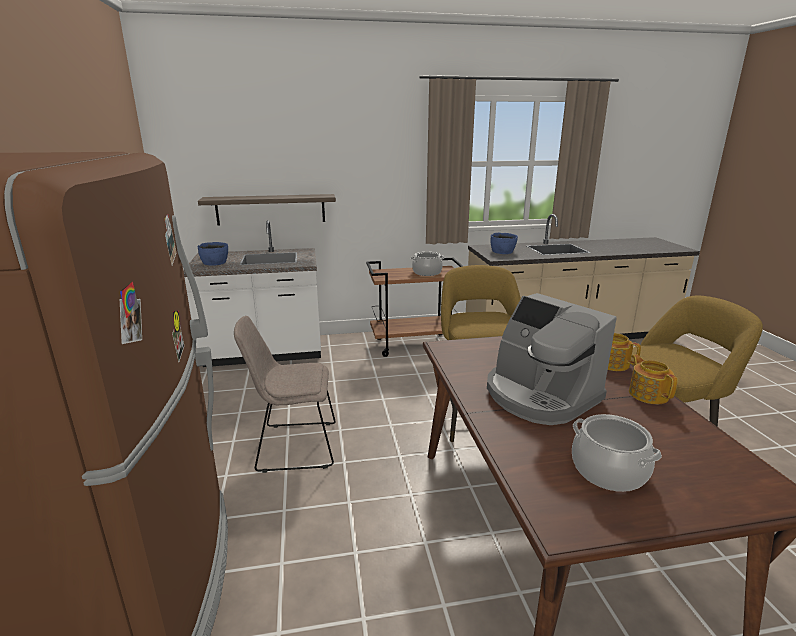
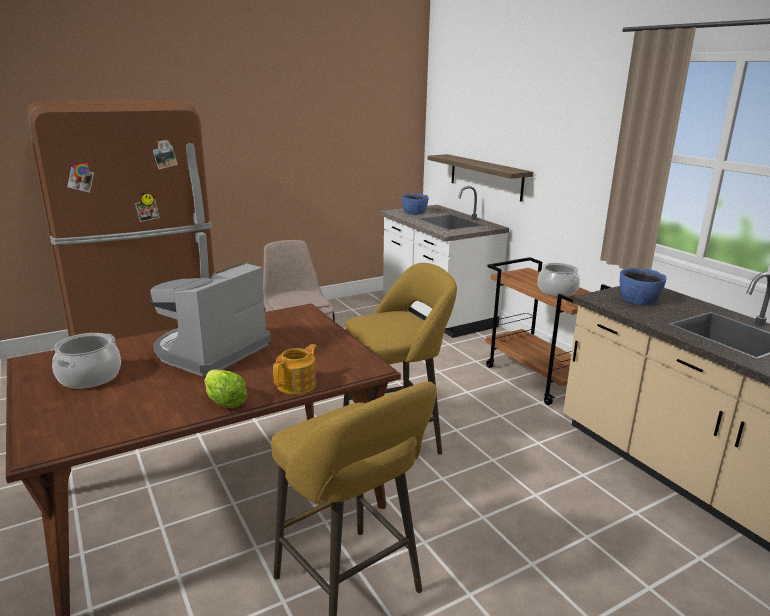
camera: 70 degrees right, 0 degrees up
(648, 394) = (224, 401): teapot -> lettuce

